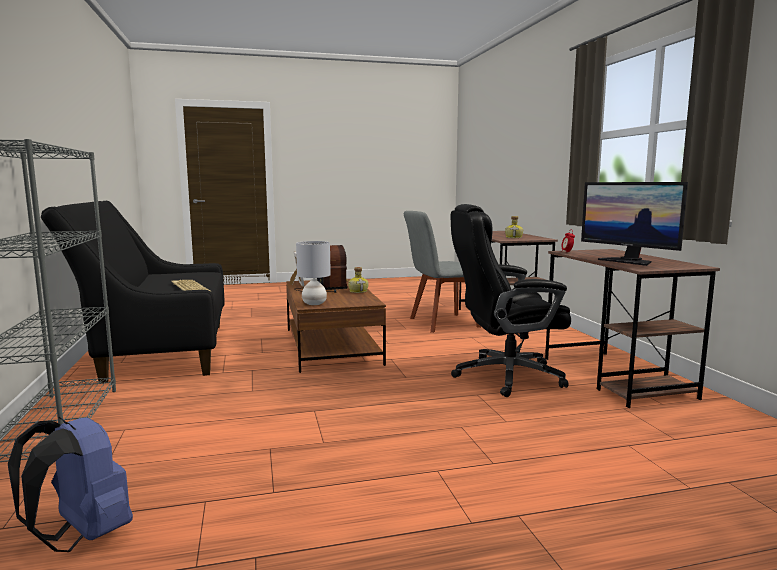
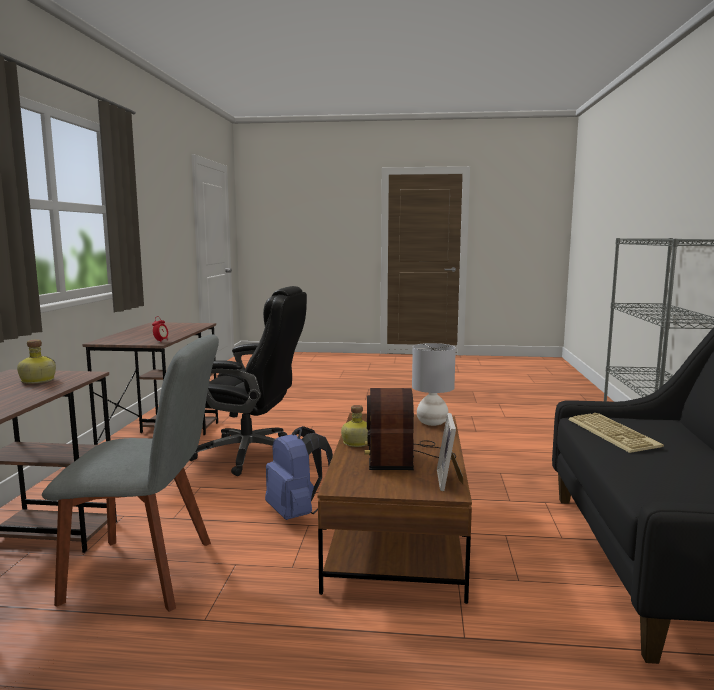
camera: 160 degrees left, 0 degrees up
(82, 536) = (553, 413): blue backpack -> blue backpack (297, 513)
(628, 261) = (175, 329): monitor -> none

